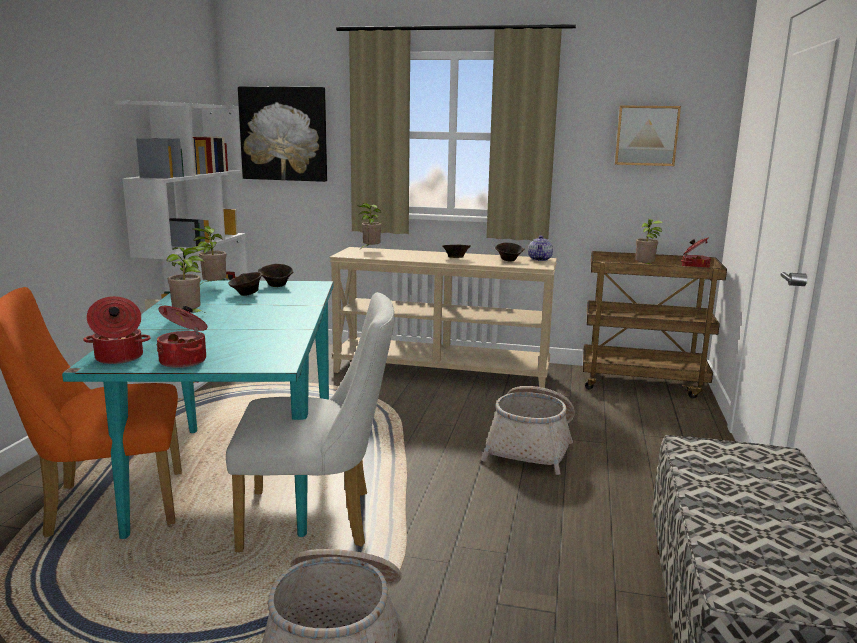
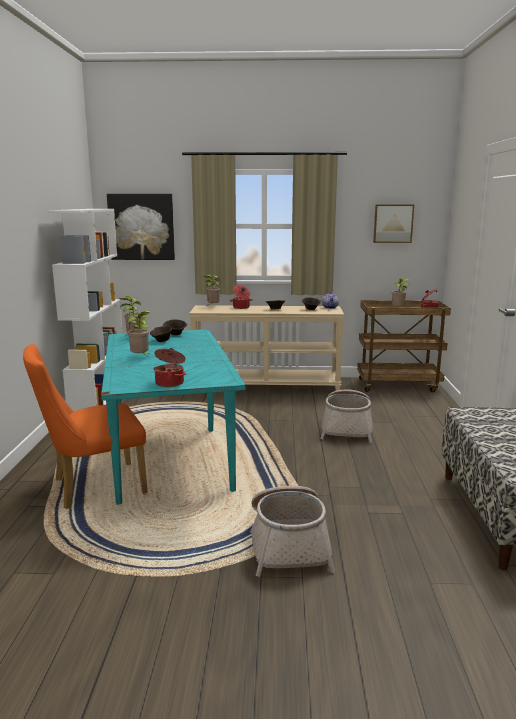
camera: 10 degrees left, 0 degrees up
(118, 358) = (126, 384): cooking pot -> cooking pot (241, 307)
(318, 519) = (237, 481): white chair -> none

